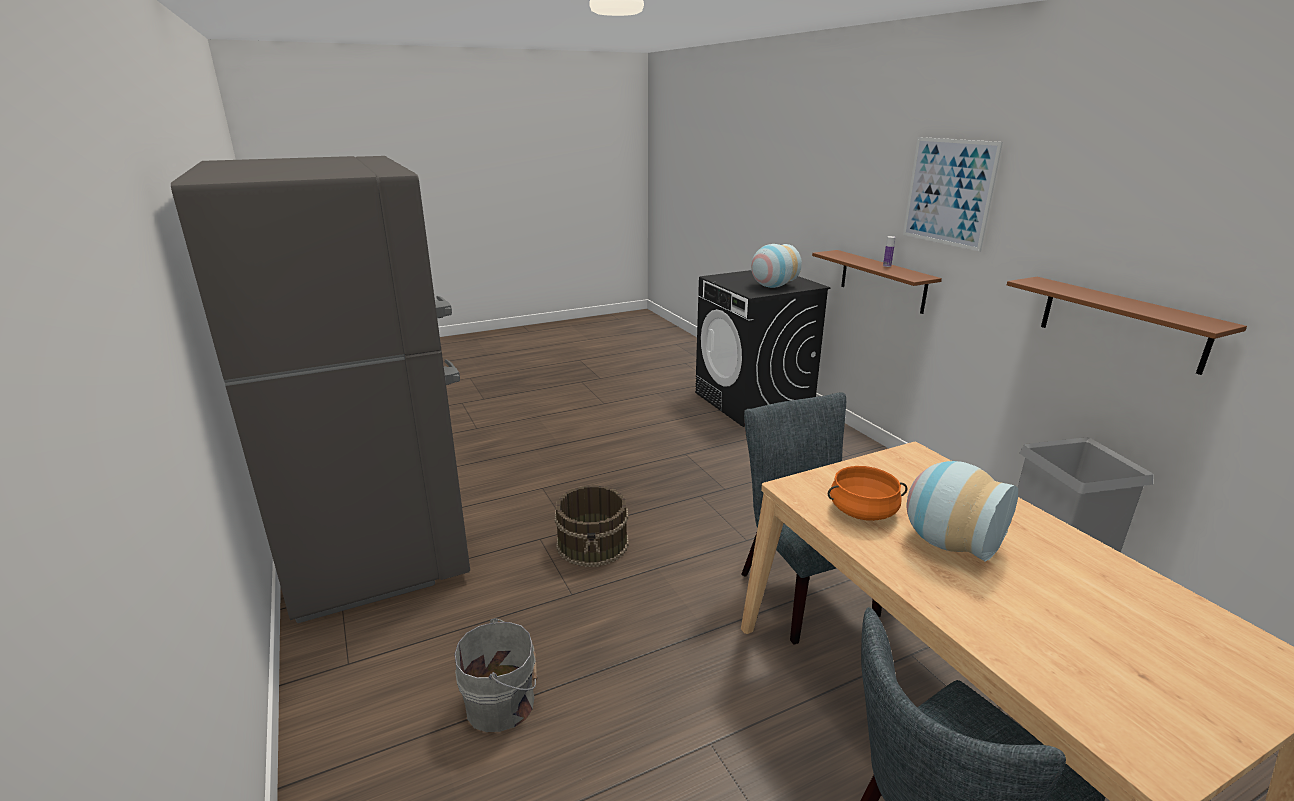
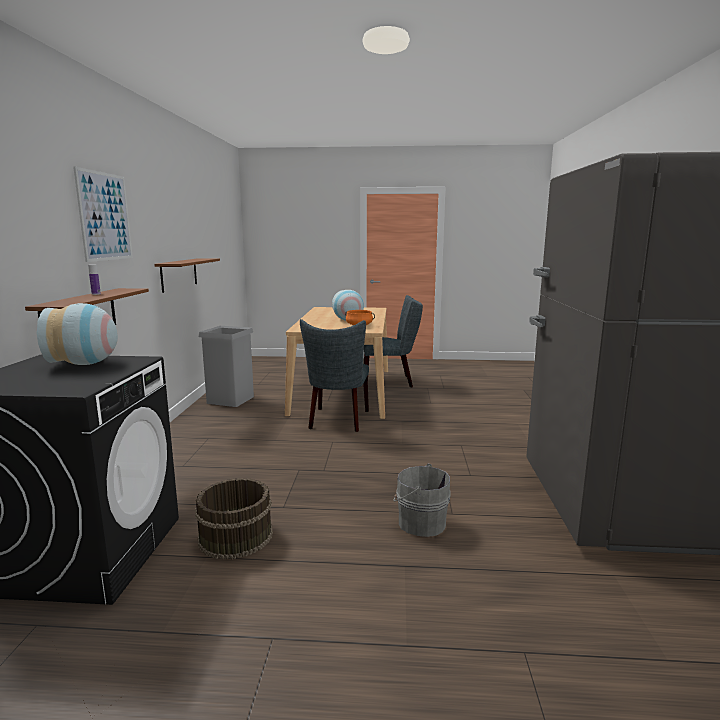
camera: 150 degrees left, 10 degrees down
(503, 703) = (509, 424): grey bucket -> grey bucket (420, 522)
(593, 543) = (432, 463): brown bucket -> brown bucket (235, 536)

